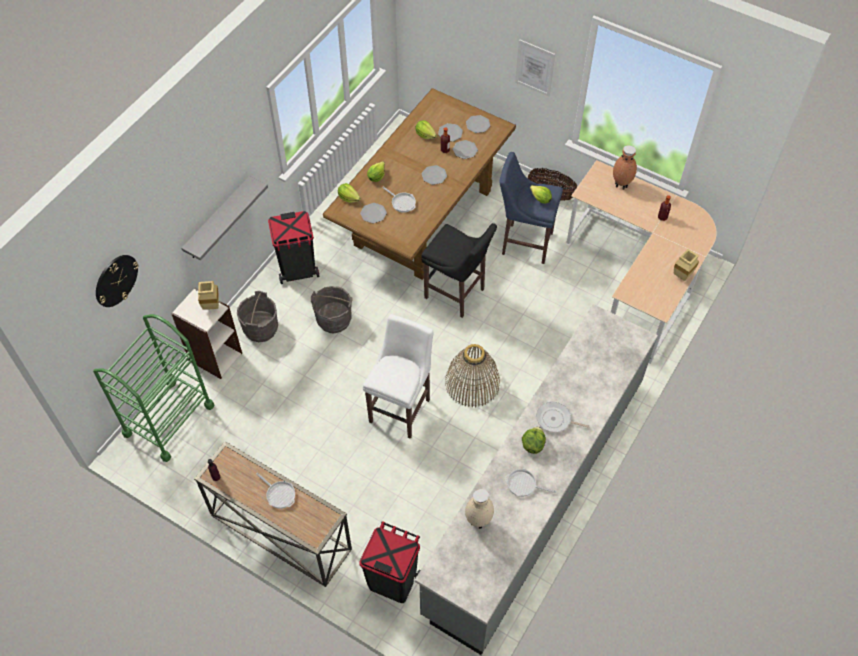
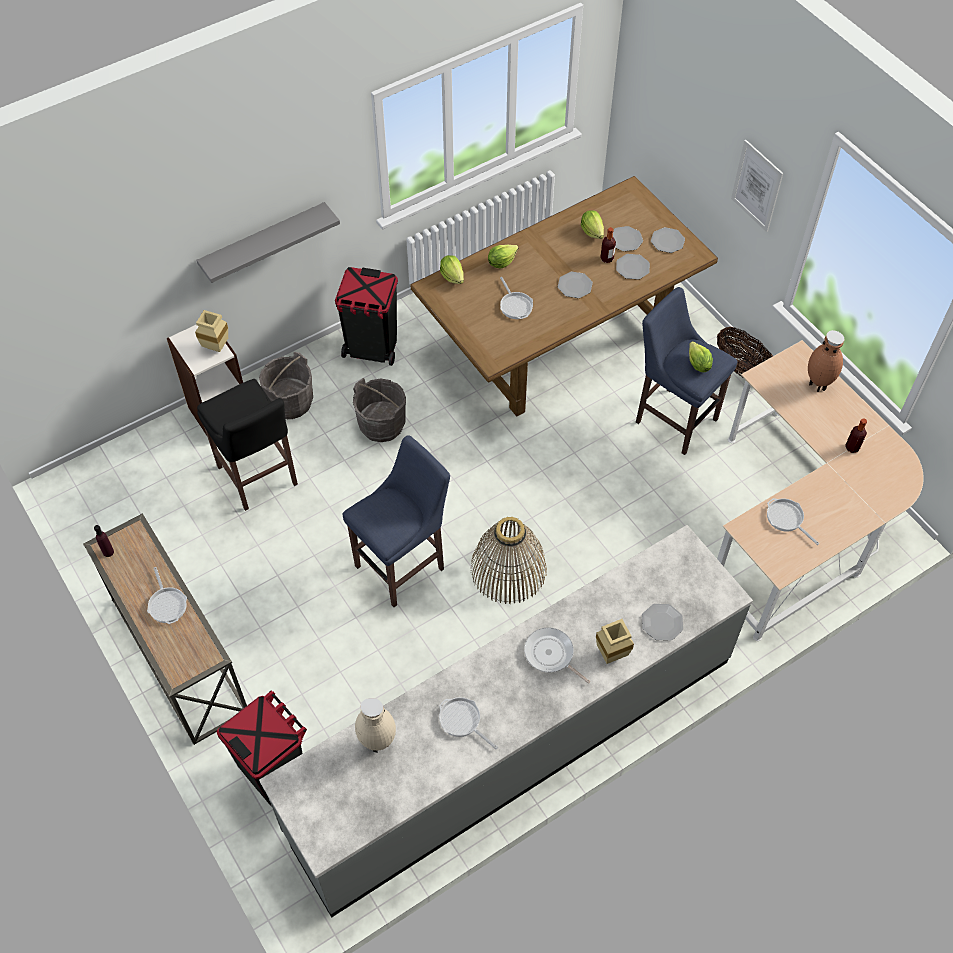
camera: 25 degrees right, 0 degrees up
(116, 280) = (83, 267): wall clock -> none
(168, 419) = (128, 468): green cart -> none
(373, 213) = (472, 306): plate -> plate (662, 623)
(401, 408) = (403, 565): white stool -> blue stool
(457, 295) = (549, 452): black stool -> black stool (259, 478)
(532, 445) = (503, 675): lettuce -> none
(647, 277) = (786, 519): none -> frying pan
(682, 275) = (837, 535): beige vase -> beige vase (612, 653)

